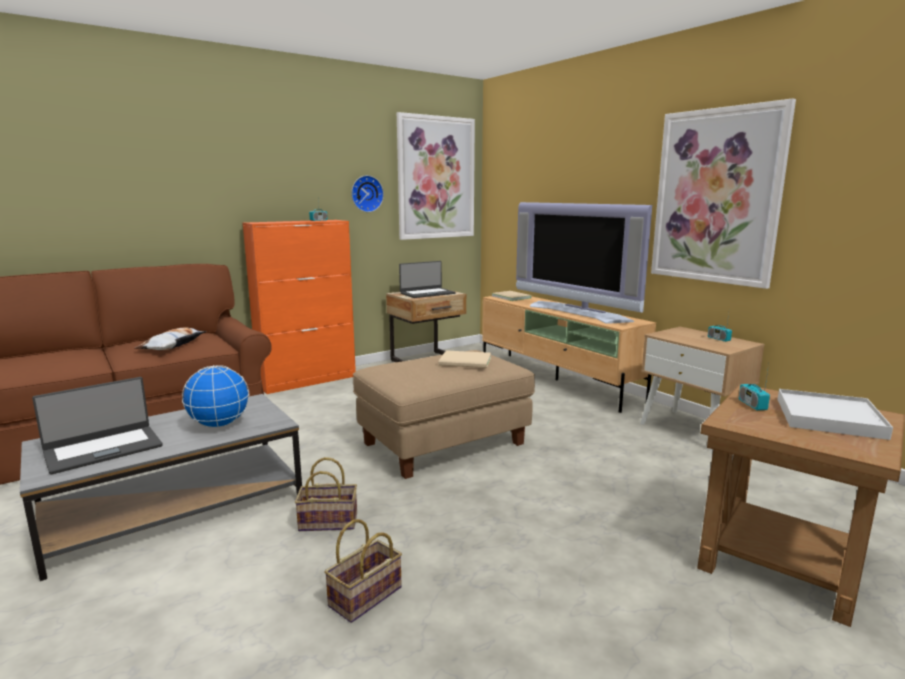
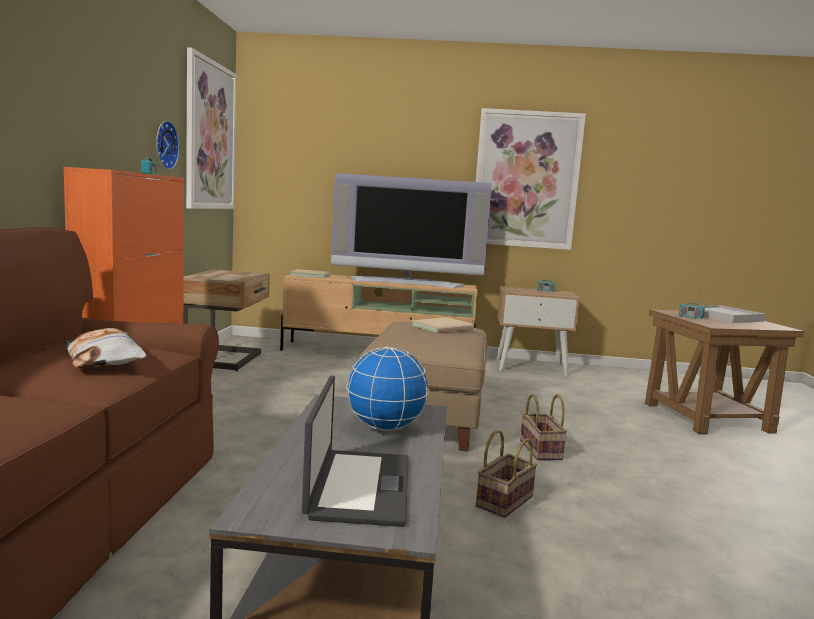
camera: 50 degrees left, 5 degrees down
(365, 598) = (648, 527): basket -> basket (542, 450)
(427, 293) = (230, 275): laptop -> none

